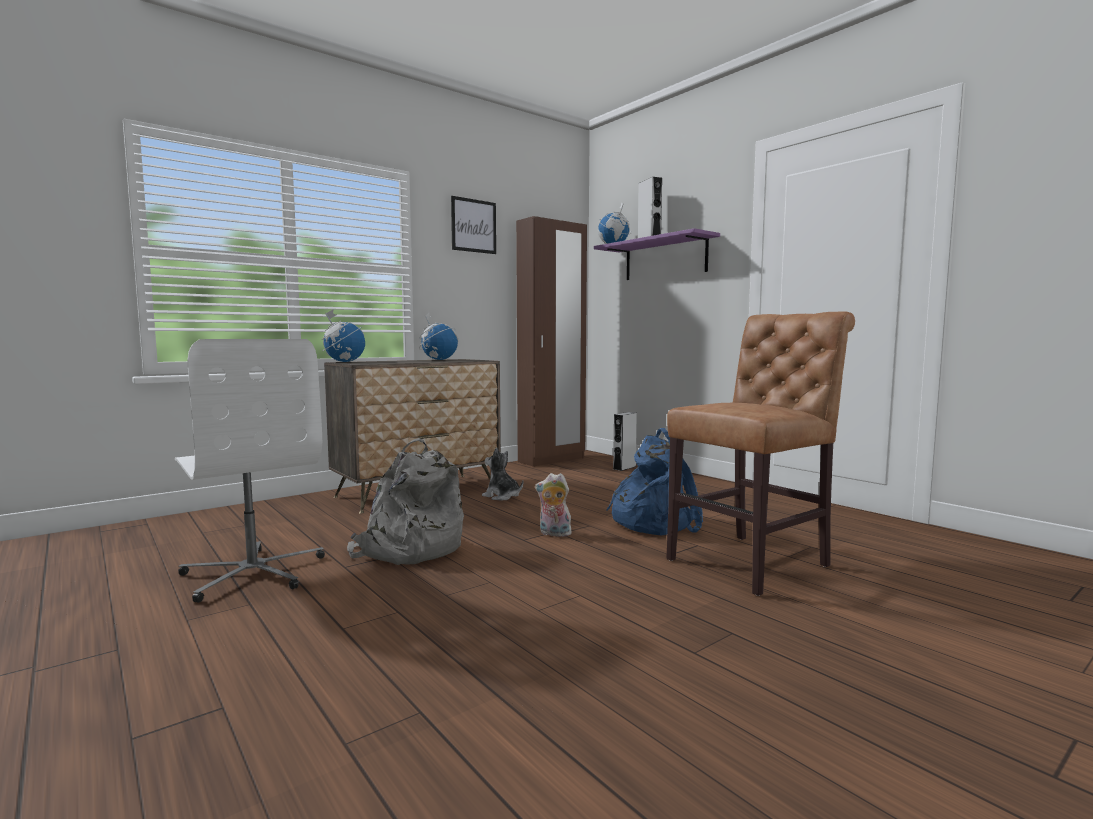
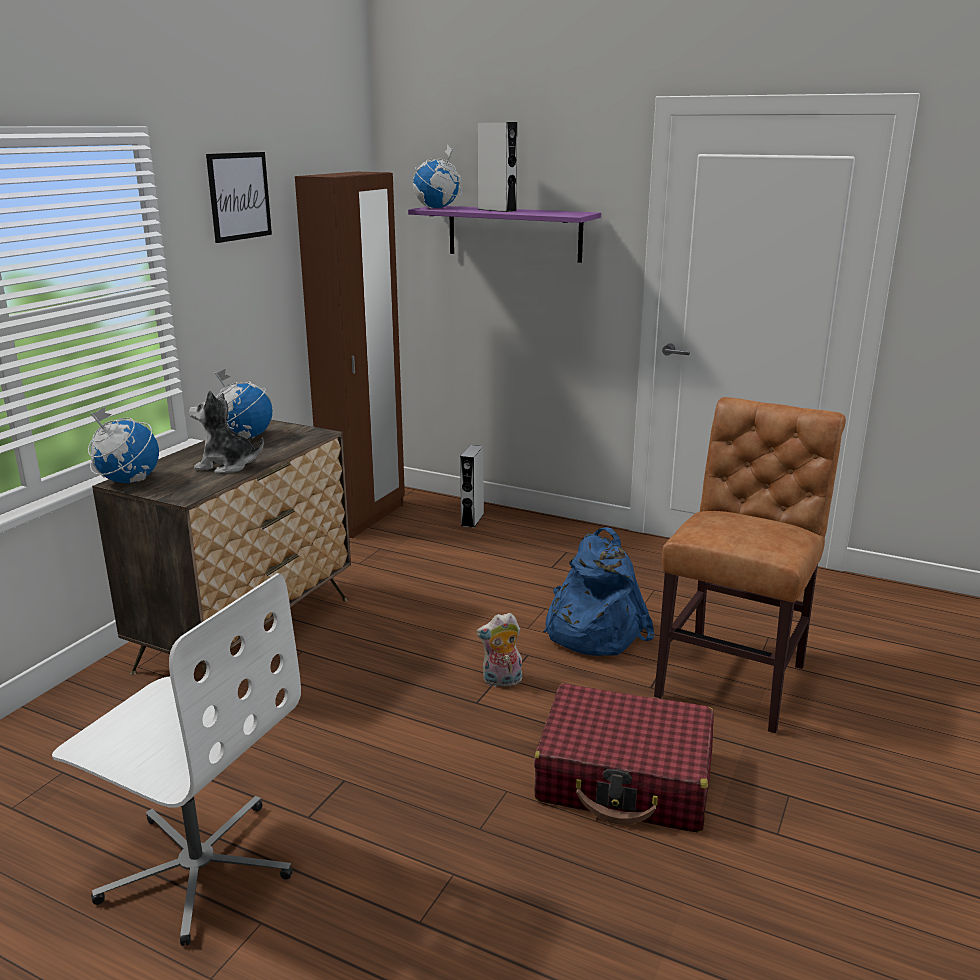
camera: 25 degrees left, 15 degrees up
(409, 549) = (357, 760): grey backpack -> none
(502, 496) = (372, 618): plush toy -> plush toy (227, 465)
(590, 594) = (625, 778): none -> red suitcase

